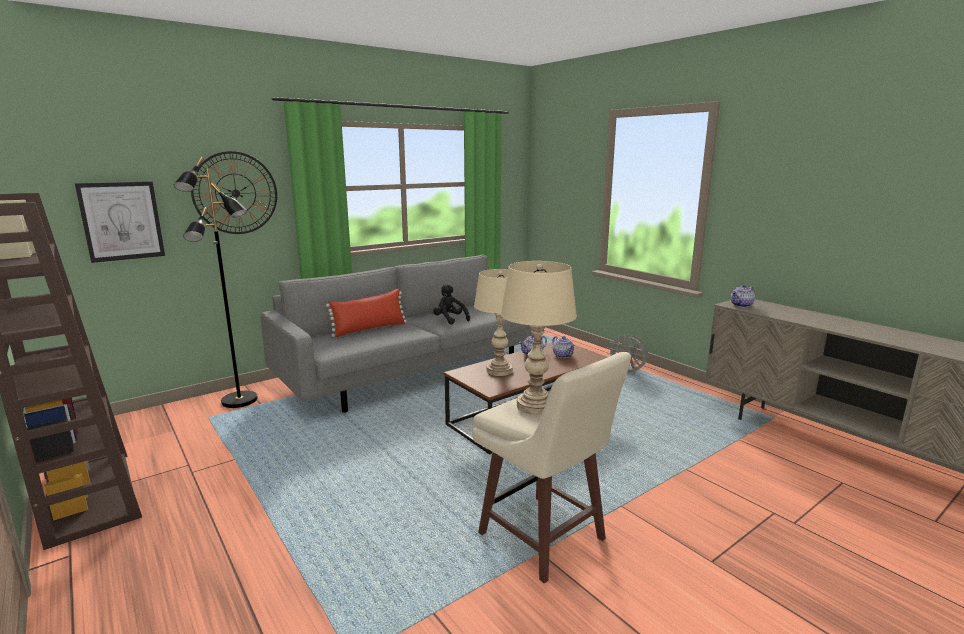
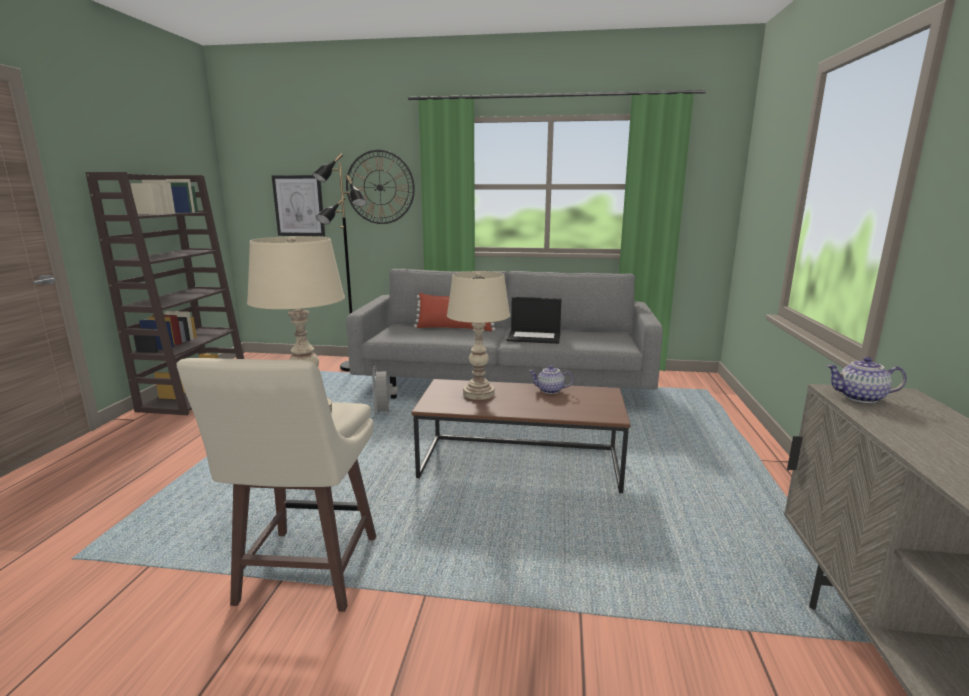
camera: 45 degrees right, 0 degrees up
(450, 320) = (534, 337): black plush toy -> laptop
(563, 355) = (578, 403): teapot -> none
(627, 372) = (742, 470): grey fan -> grey fan (384, 414)

